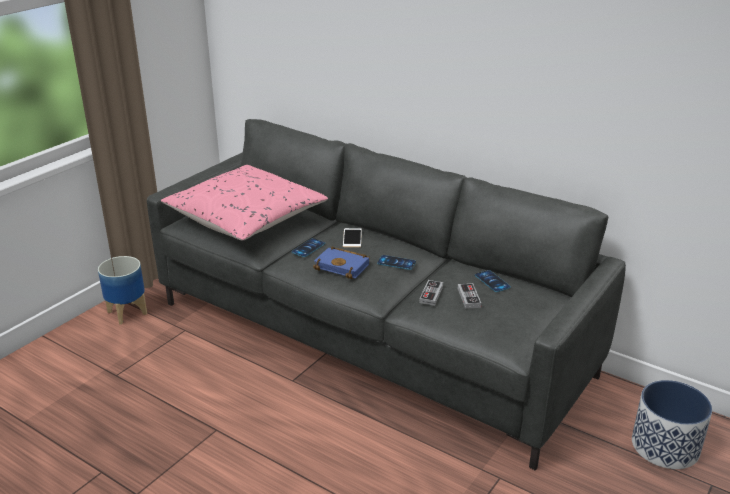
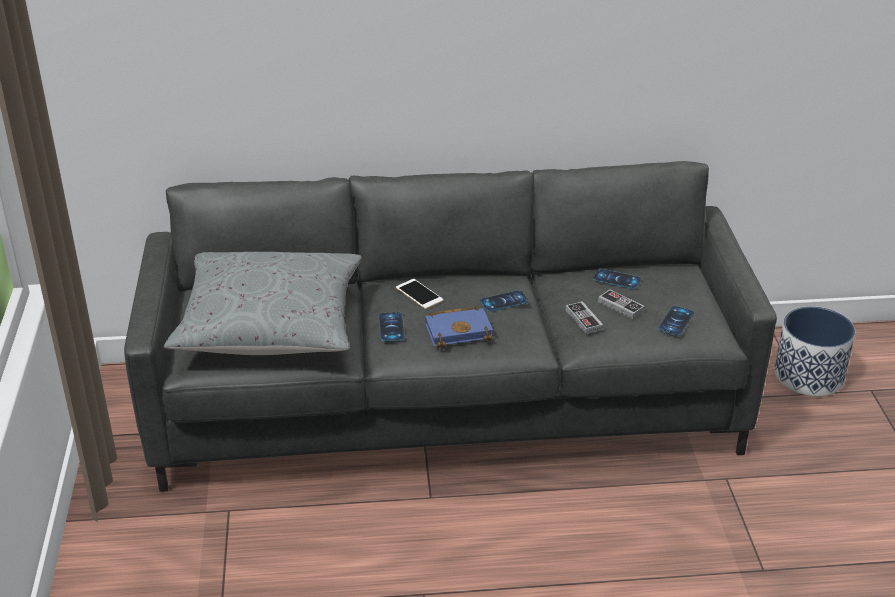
camera: 40 degrees left, 5 degrees up
(127, 312) = (120, 530): planter -> none
(246, 219) = (270, 325): pink pillow -> grey pillow
(495, 323) = (676, 321): none -> phone

